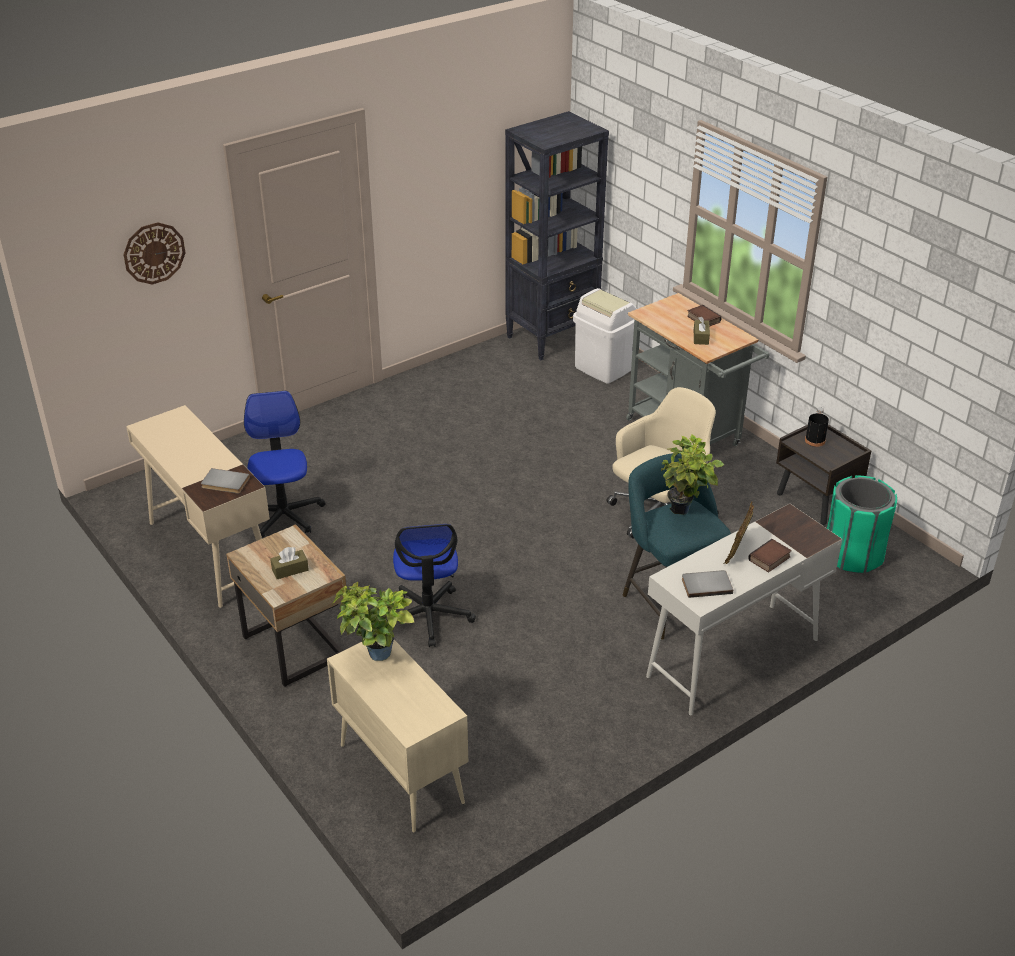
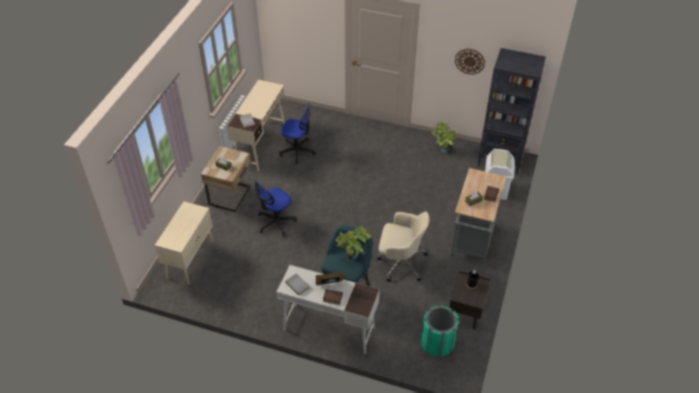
camera: 55 degrees right, 10 degrees up
(154, 253) = (306, 19): wall clock -> wall clock (469, 61)
(283, 515) = (297, 151): office chair -> office chair turned 60 degrees clockwise
(375, 657) = (193, 213): potted plant -> potted plant (442, 150)

